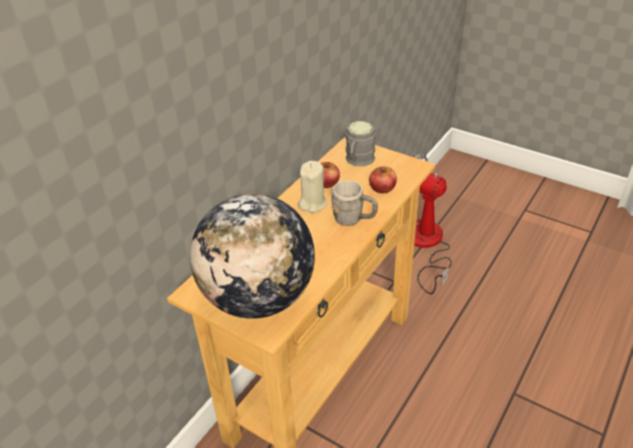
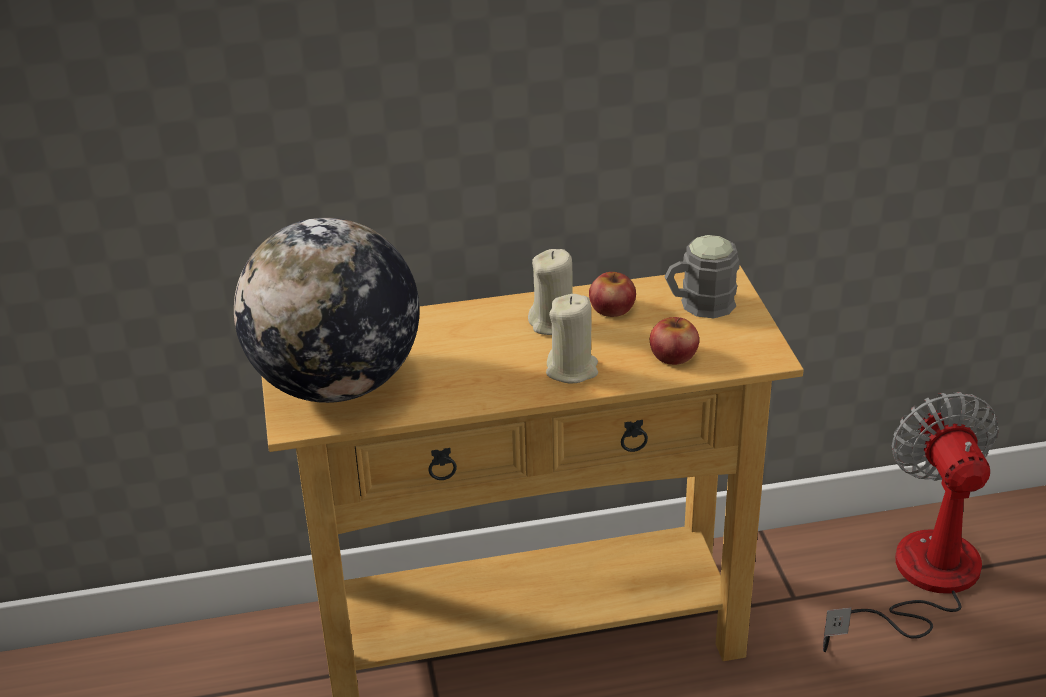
camera: 45 degrees right, 5 degrees down
(353, 219) = (572, 370): grey mug -> beige candle

